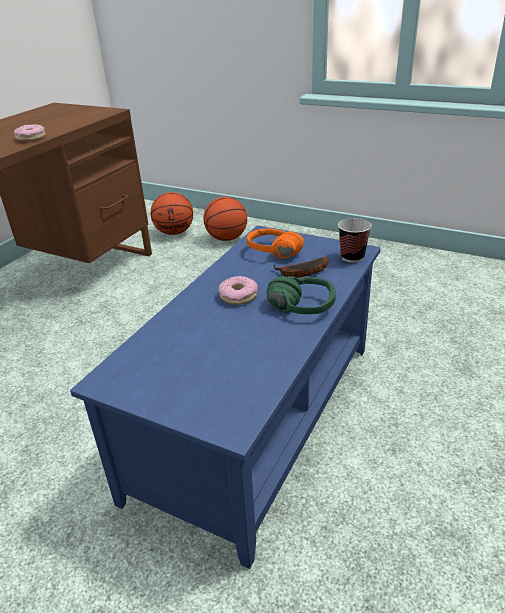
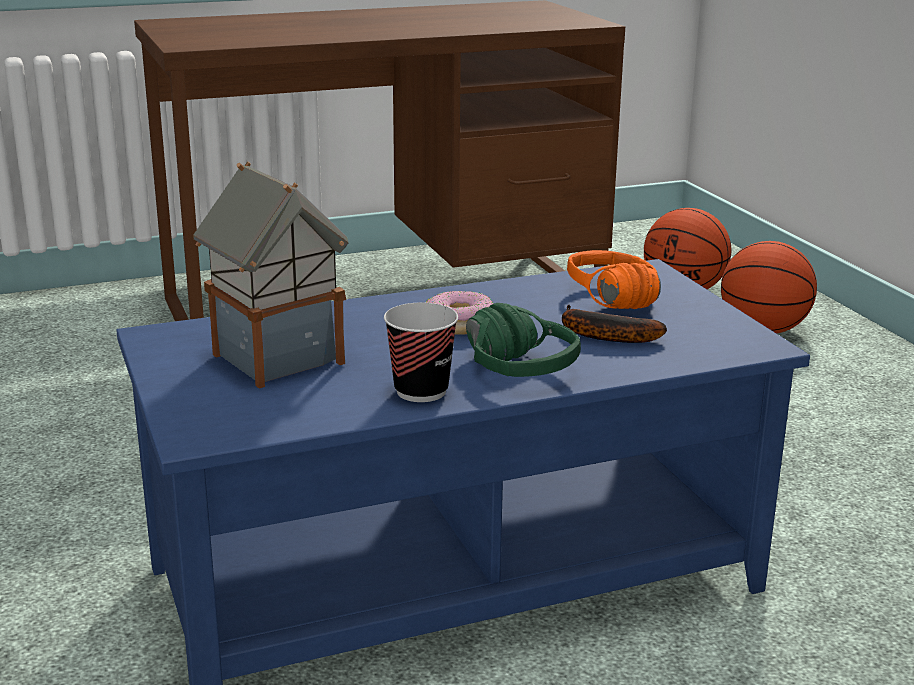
camera: 40 degrees right, 10 degrees down
(31, 138) = (416, 31): donut -> none
(190, 359) = (276, 358): none -> toy house
(352, 257) = (726, 348): cup -> cup (421, 391)

